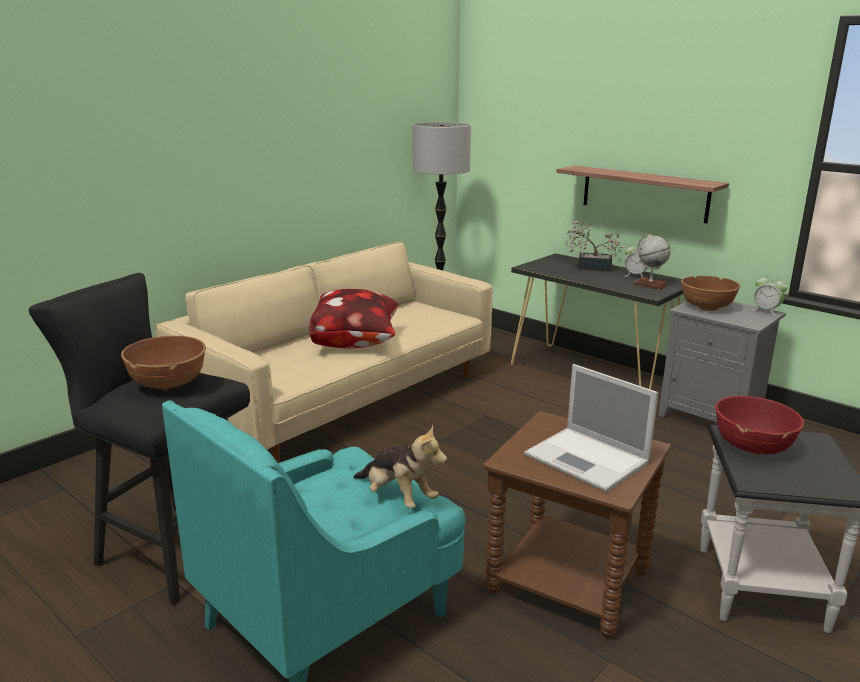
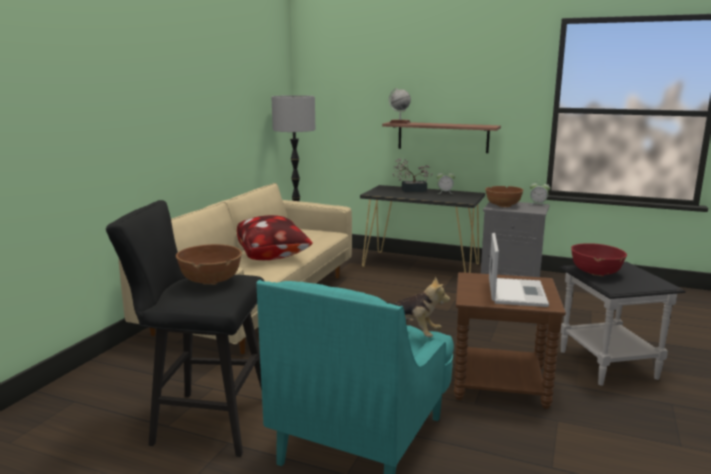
camera: 20 degrees left, 5 degrees down
(588, 459) = (516, 292): laptop -> laptop turned 105 degrees counterclockwise
(650, 284) = (459, 196): globe -> globe (399, 122)

